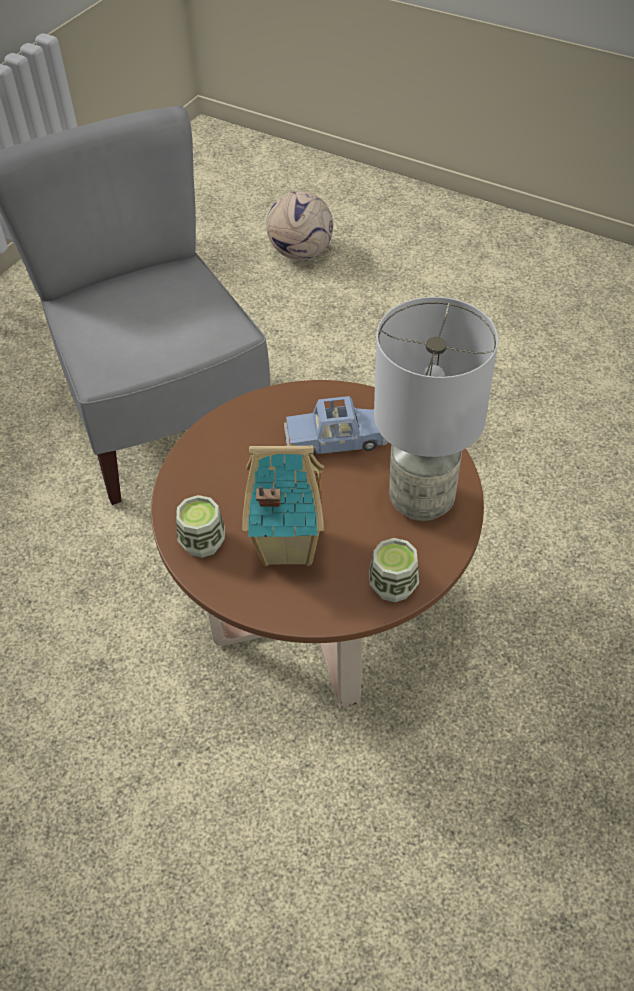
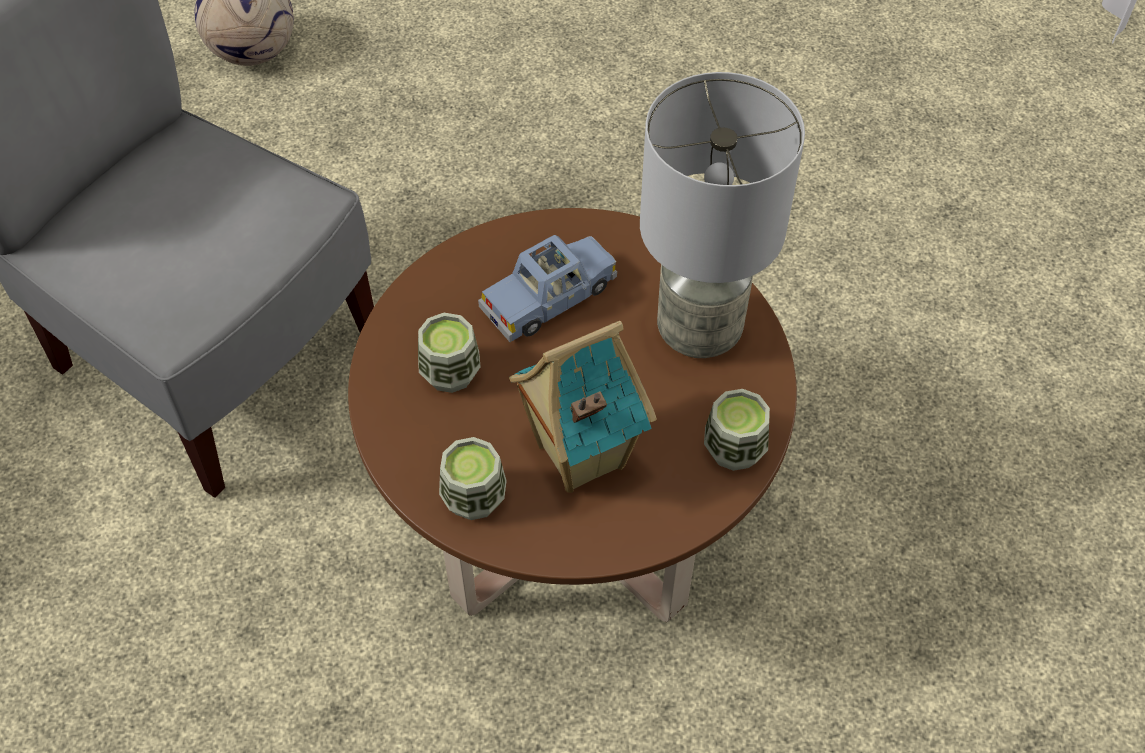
camera: 30 degrees left, 5 degrees up
(240, 461) = (450, 372): none -> cup

